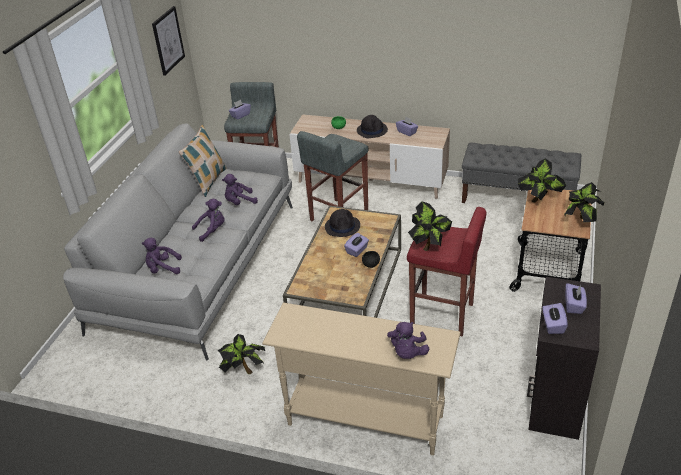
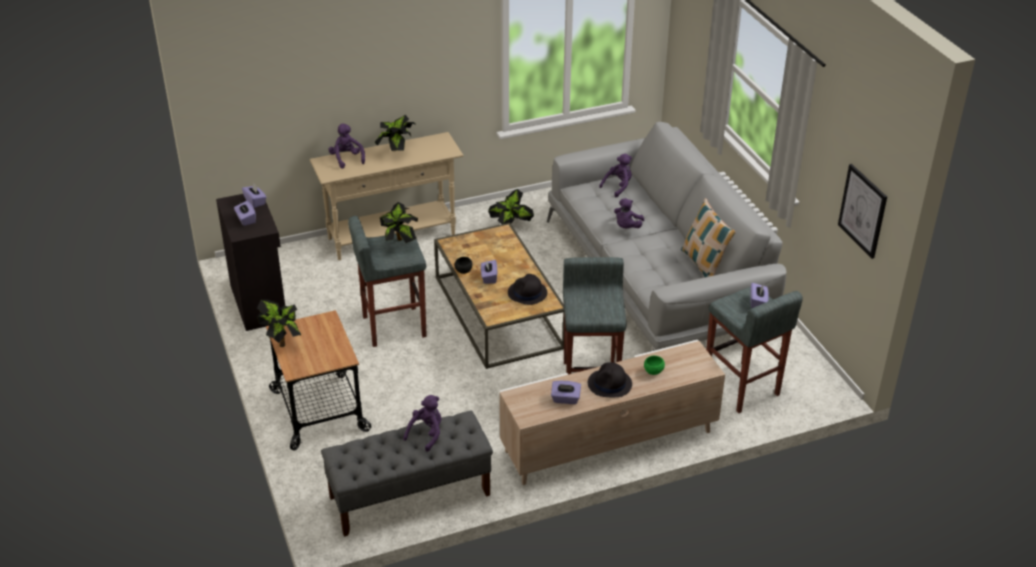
camera: 140 degrees right, 0 degrees up
(239, 202) = (643, 260): purple plush toy -> purple plush toy (426, 434)
(442, 315) = (393, 326): red stool -> grey stool
(539, 199) = (337, 349): potted plant -> potted plant (397, 151)

